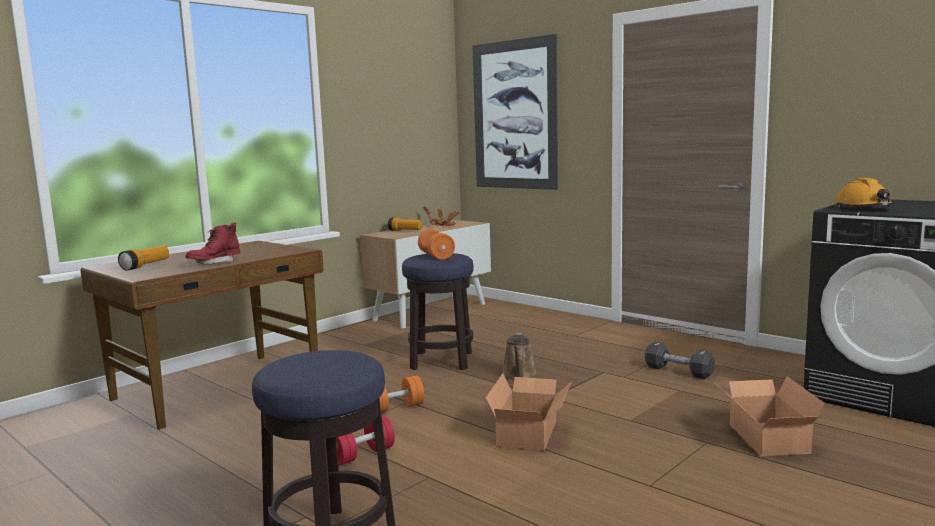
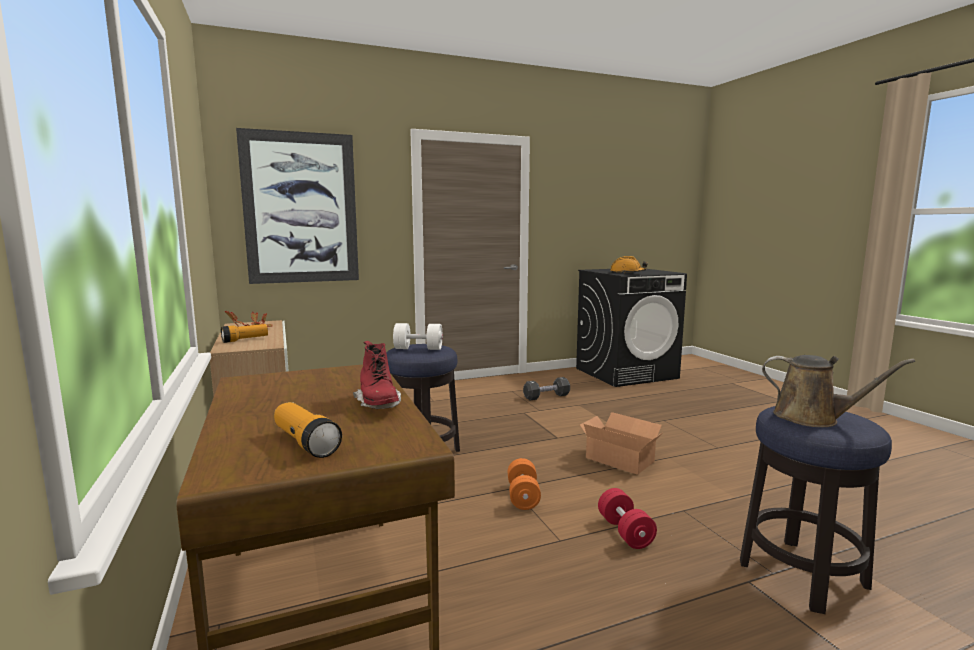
camera: 65 degrees left, 0 degrees up
(436, 256) = (418, 349): orange dumbbell -> white dumbbell
(519, 376) = (501, 436): brown watering can -> brown watering can (812, 418)
(766, 439) = (666, 408): cardboard box -> none

